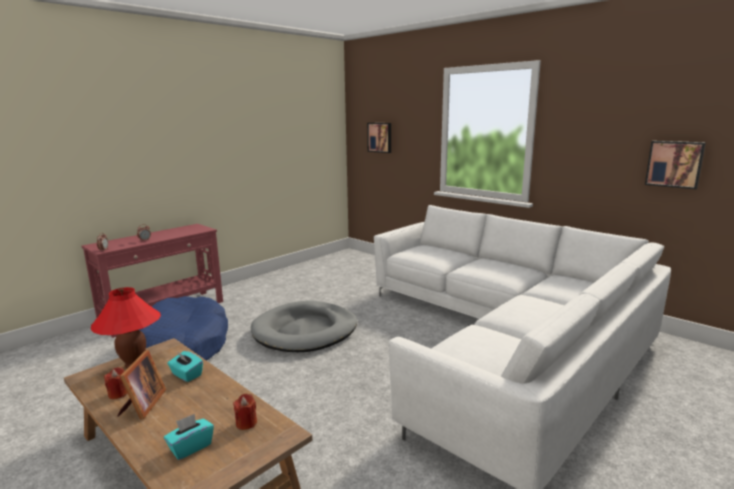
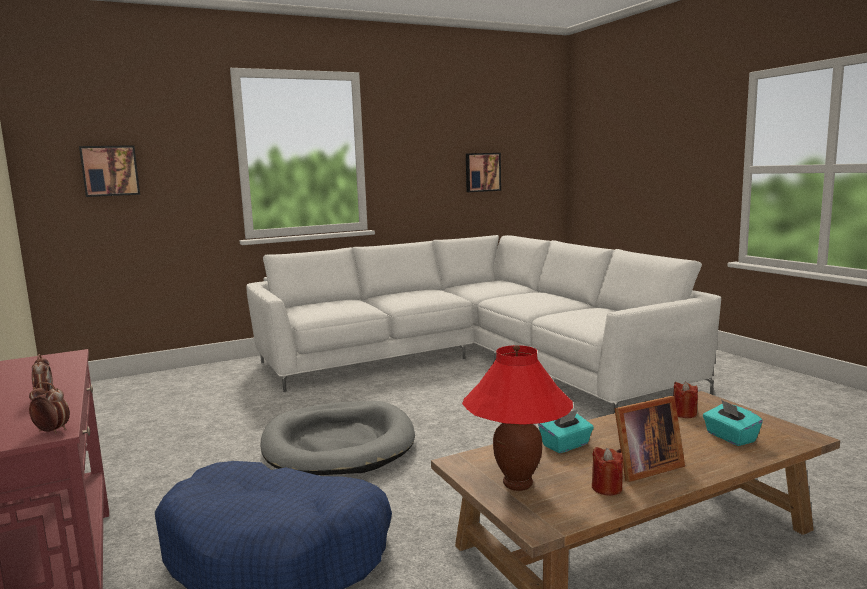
camera: 70 degrees left, 5 degrees down
(142, 405) = (642, 468): picture frame -> picture frame turned 135 degrees clockwise

